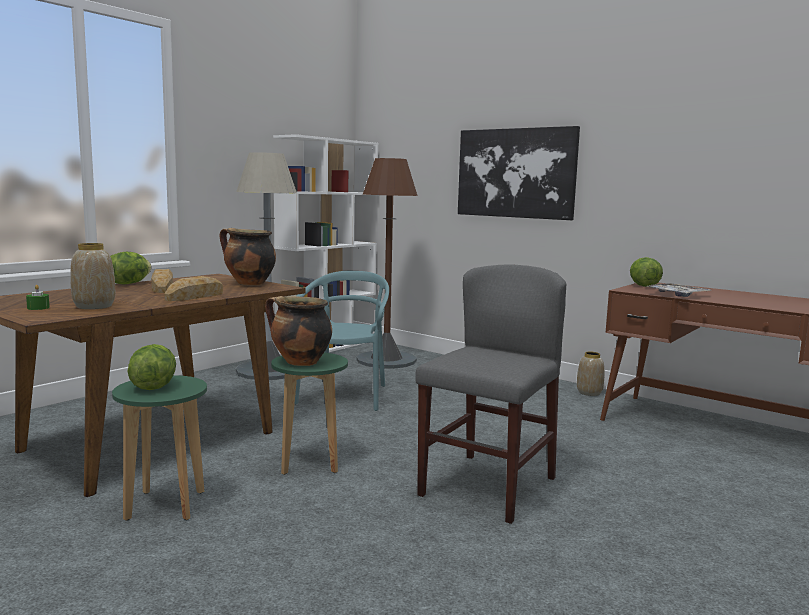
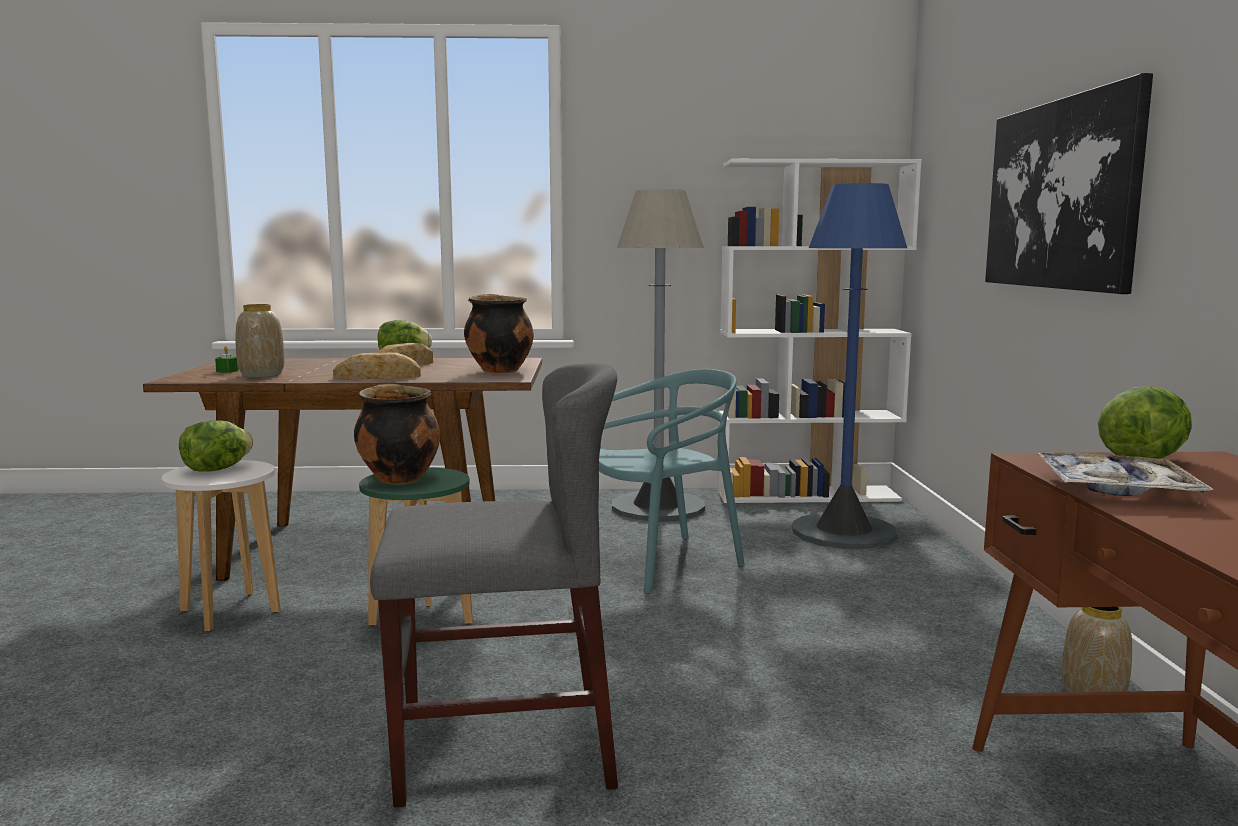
camera: 50 degrees right, 0 degrees up
(165, 506) = (230, 612): green stool -> white stool
(386, 360) = (844, 532): brown floor lamp -> blue floor lamp

